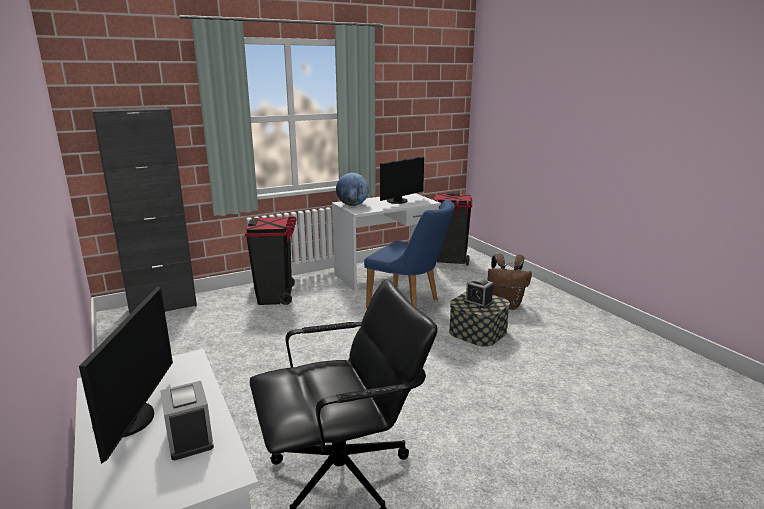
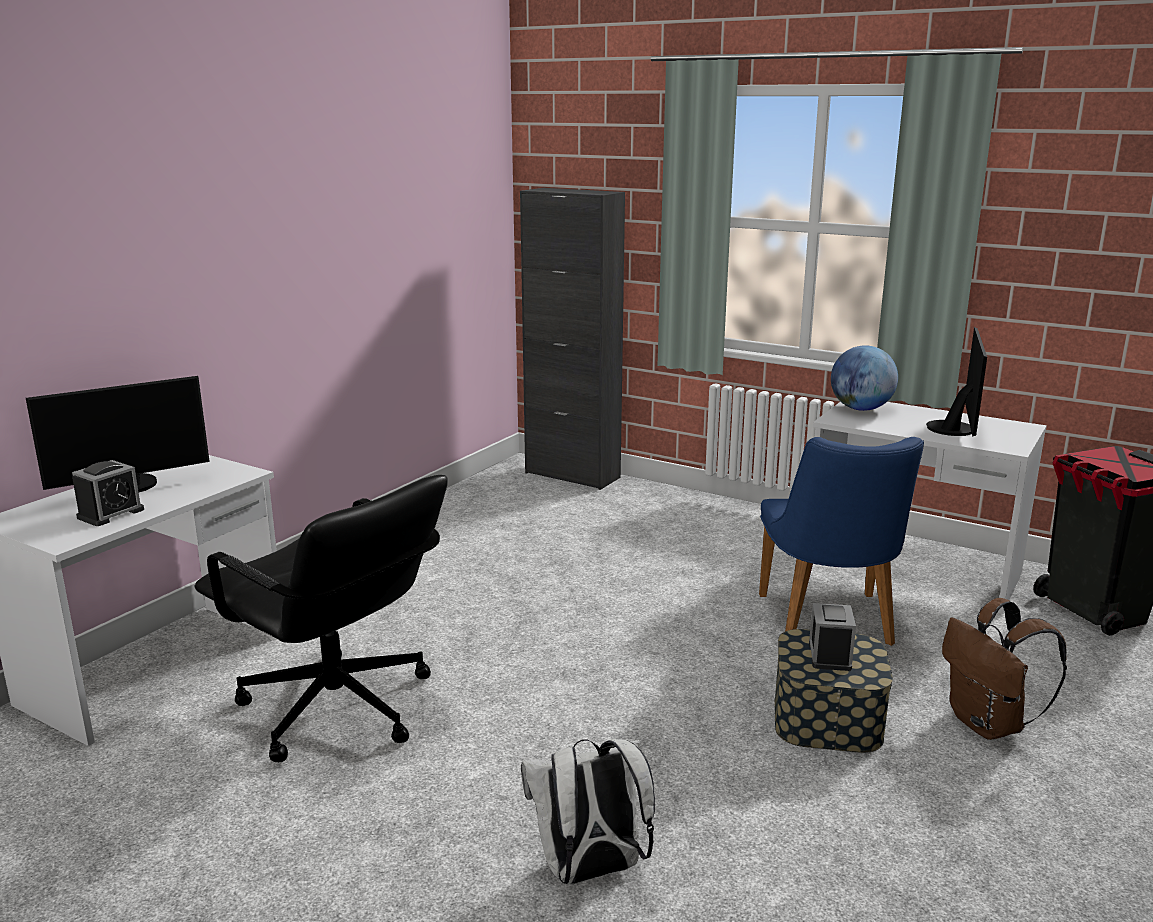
camera: 60 degrees right, 0 degrees up
(275, 296) = (695, 521): black trash can -> none
(399, 201) = (956, 429): monitor -> monitor turned 90 degrees counterclockwise
(552, 427) = (590, 871): none -> white backpack

